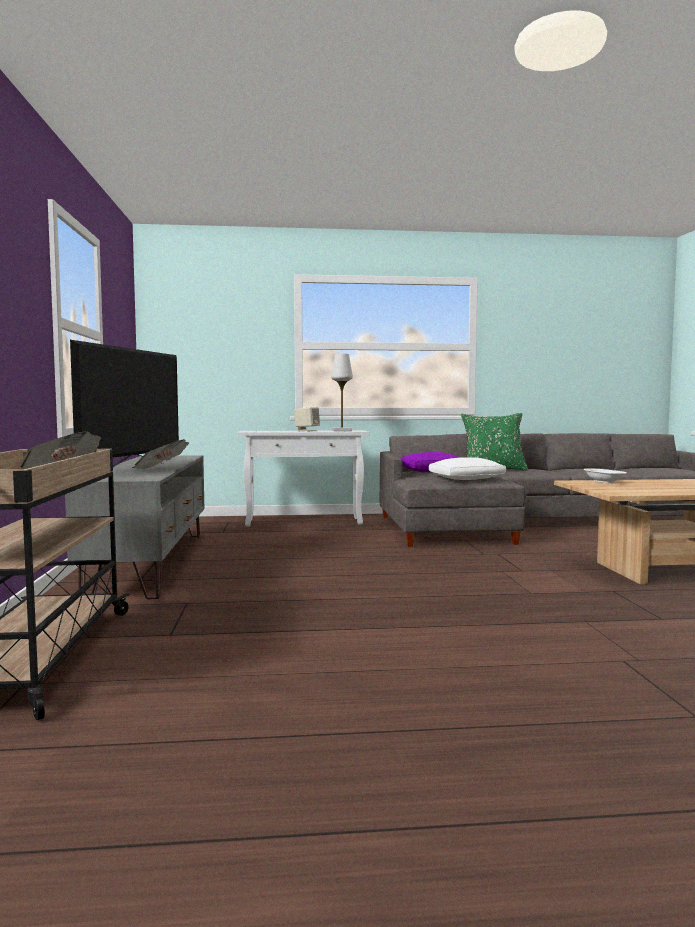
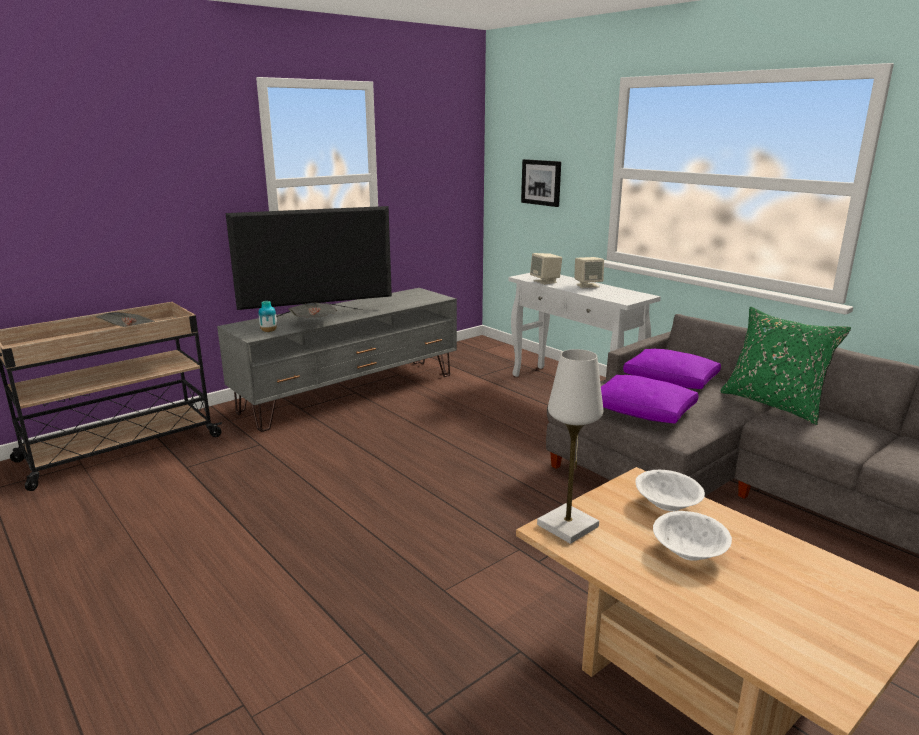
camera: 55 degrees right, 15 degrees up
(143, 476) = (269, 331): none -> vase
(216, 357) = (541, 182): none -> picture
(274, 431) = (545, 281): none -> beige speaker
(341, 430) = (619, 294): white table lamp -> white table lamp (567, 525)
(467, 479) = (643, 411): white pillow -> purple pillow
(656, 486) = (689, 551): none -> white bowl

